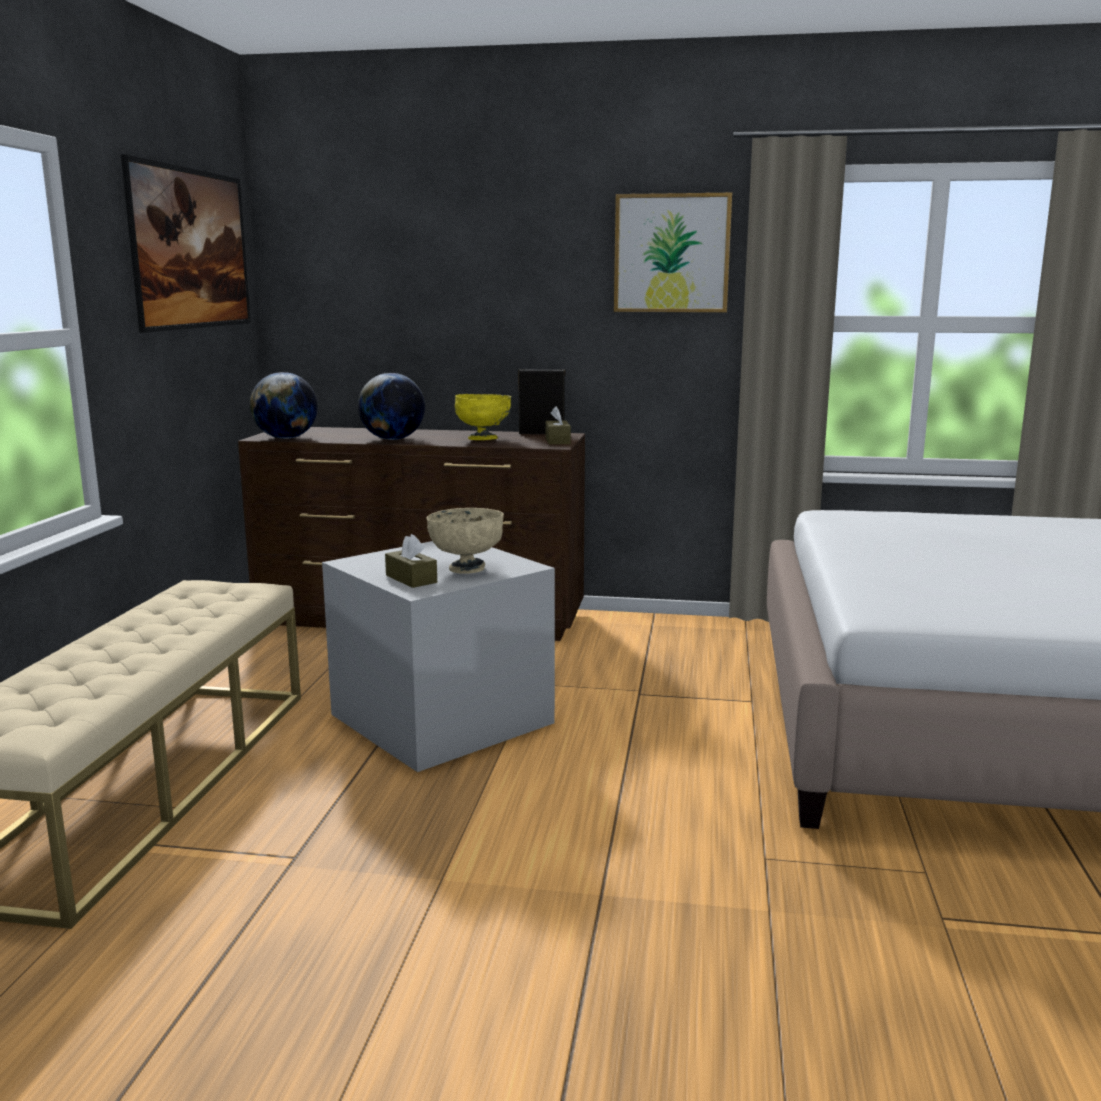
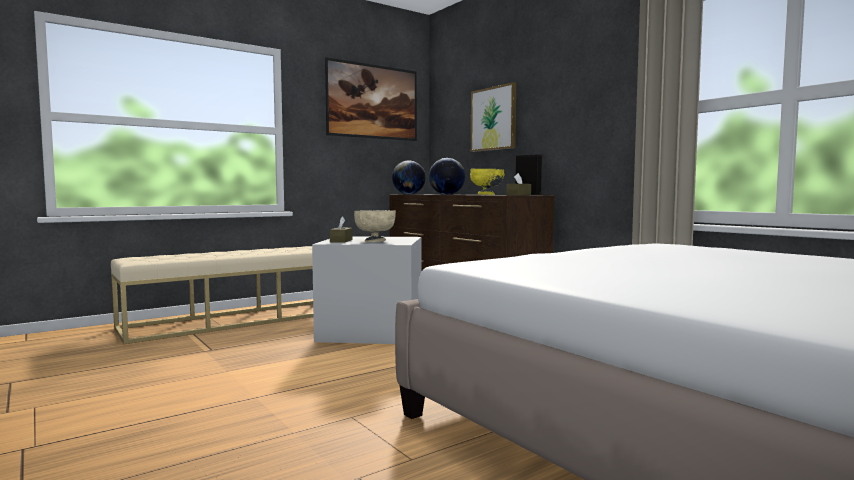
camera: 45 degrees right, 10 degrees down
(671, 253) = (603, 73): picture -> picture (493, 118)

